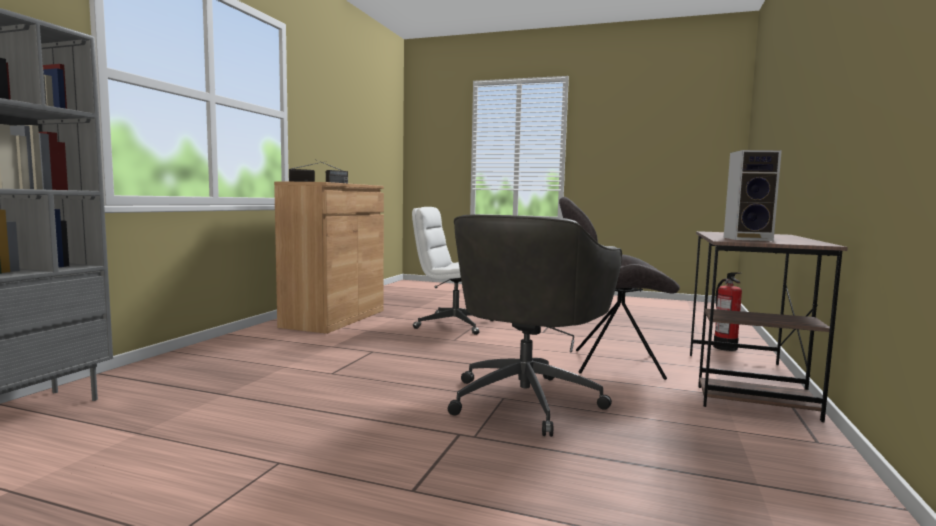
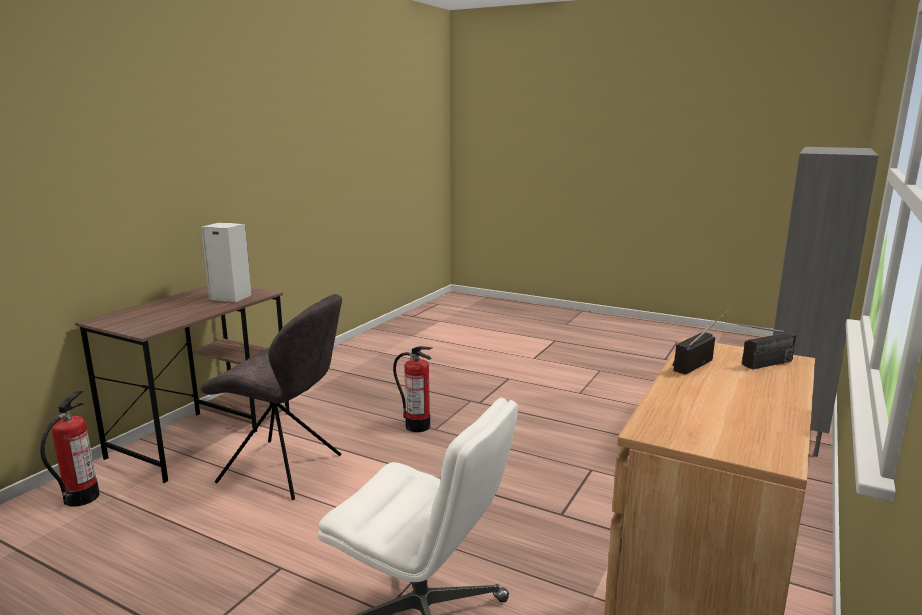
camera: 170 degrees left, 10 degrees up
(526, 399) = (417, 426): grey office chair -> fire extinguisher

